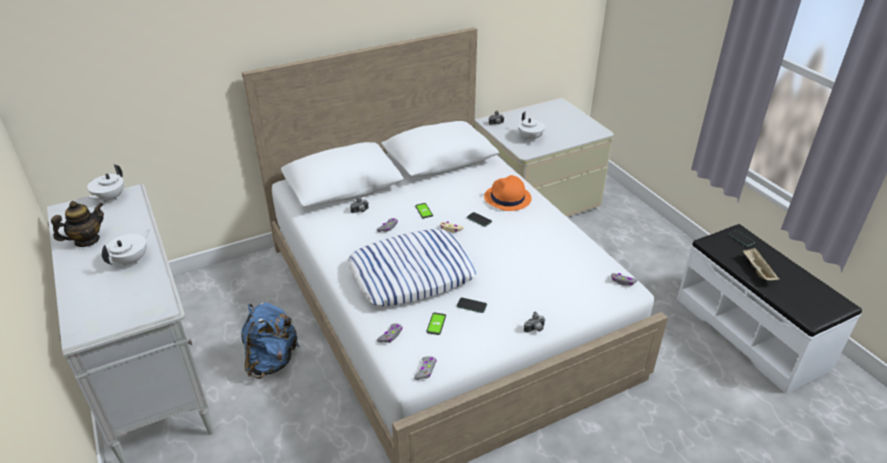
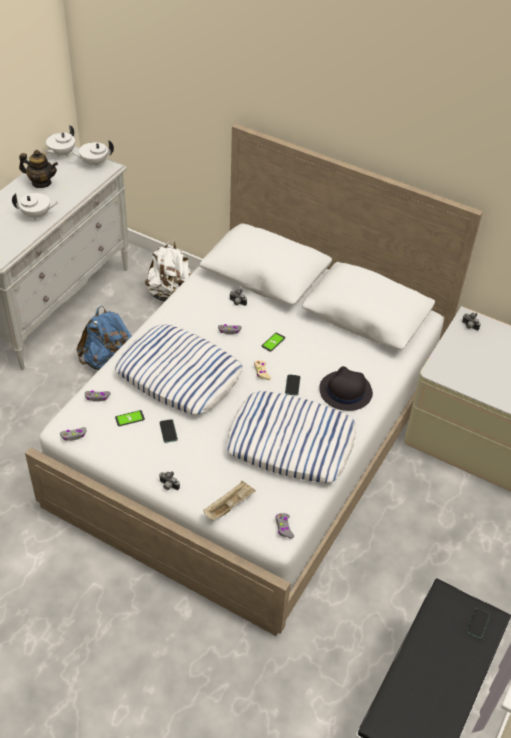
camera: 55 degrees right, 10 degrees up
(238, 286) = (170, 295): none -> white backpack
(507, 198) = (345, 391): orange hat -> black hat
(530, 138) = (467, 364): white teapot -> white teapot (61, 153)
(538, 244) = (291, 442): none -> pillow
(757, 270) = (427, 653): beige tray -> beige tray (229, 506)

